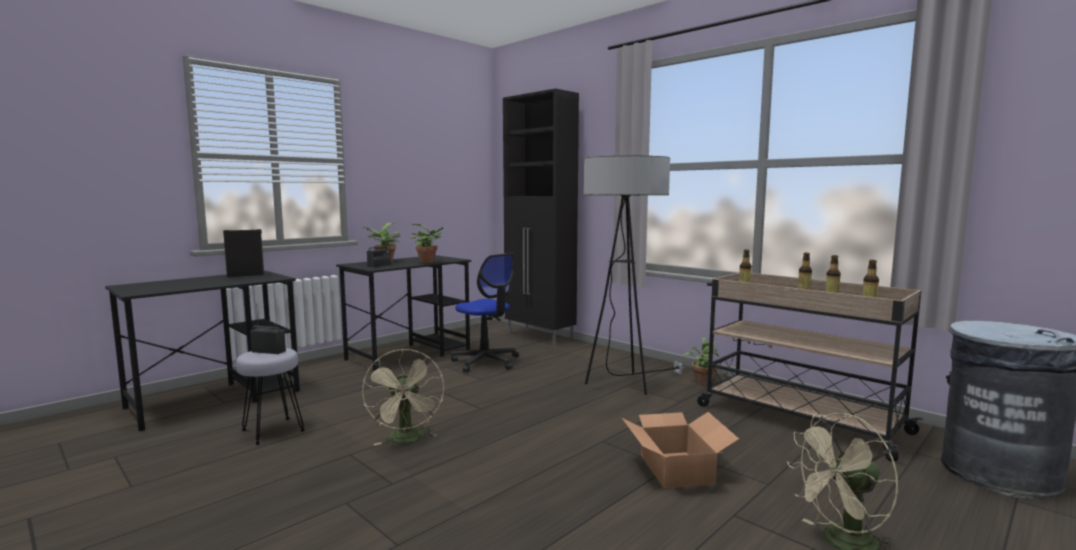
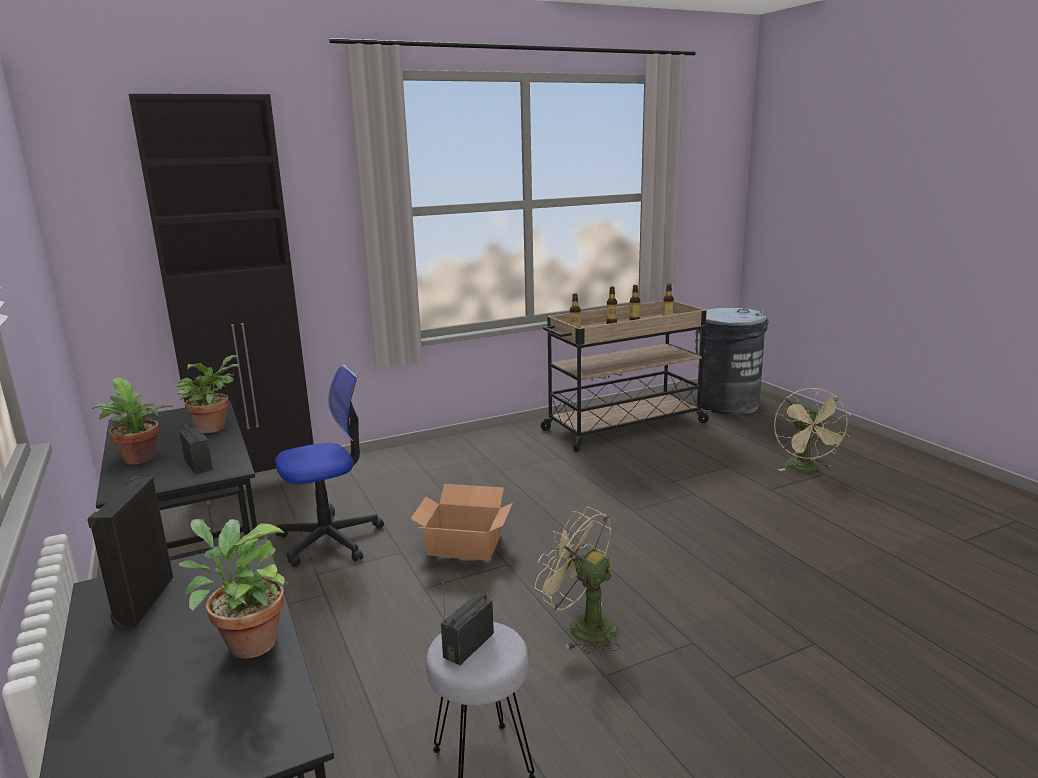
camera: 70 degrees left, 10 degrees up
(407, 440) = (582, 626): beige fan -> beige fan turned 150 degrees counterclockwise
(624, 388) = (506, 473): floor lamp -> none
(677, 469) = (697, 491): cardboard box -> cardboard box (464, 544)
(702, 381) = (517, 436): potted plant -> potted plant (247, 643)

